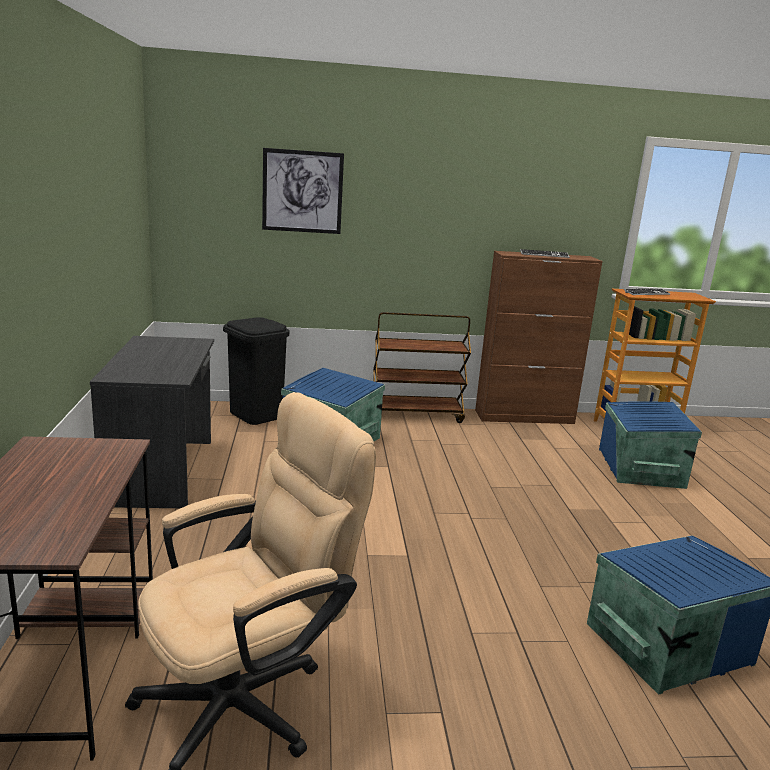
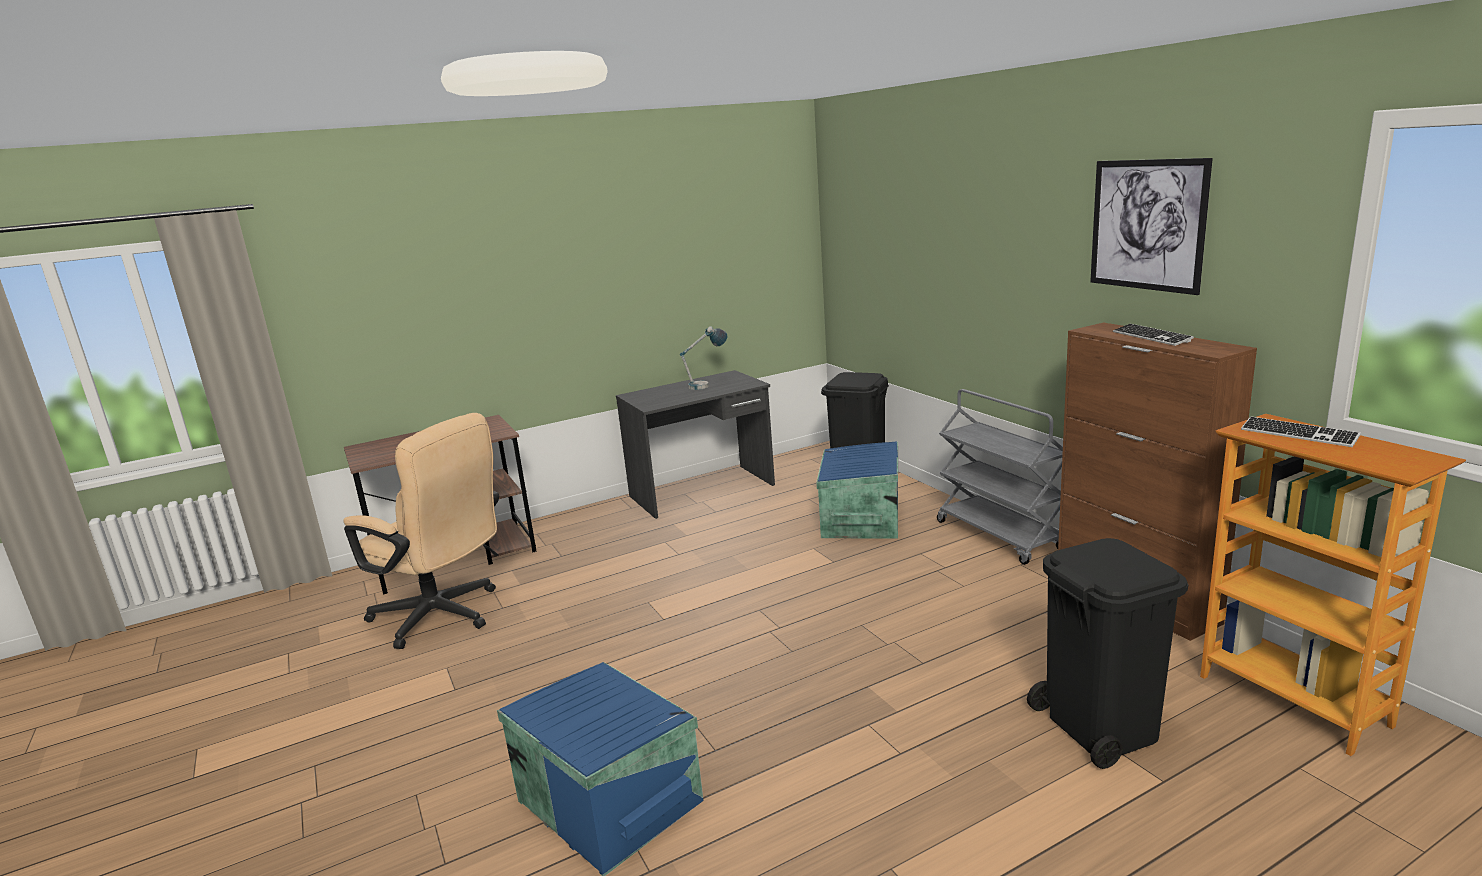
camera: 70 degrees right, 0 degrees up
(160, 351) = (707, 385): none -> table lamp
(302, 191) = (915, 235): picture -> picture (1147, 225)
(416, 414) = (1000, 536): brown cart -> grey cart
(639, 468) = (1098, 726): blue storage box -> black trash can

